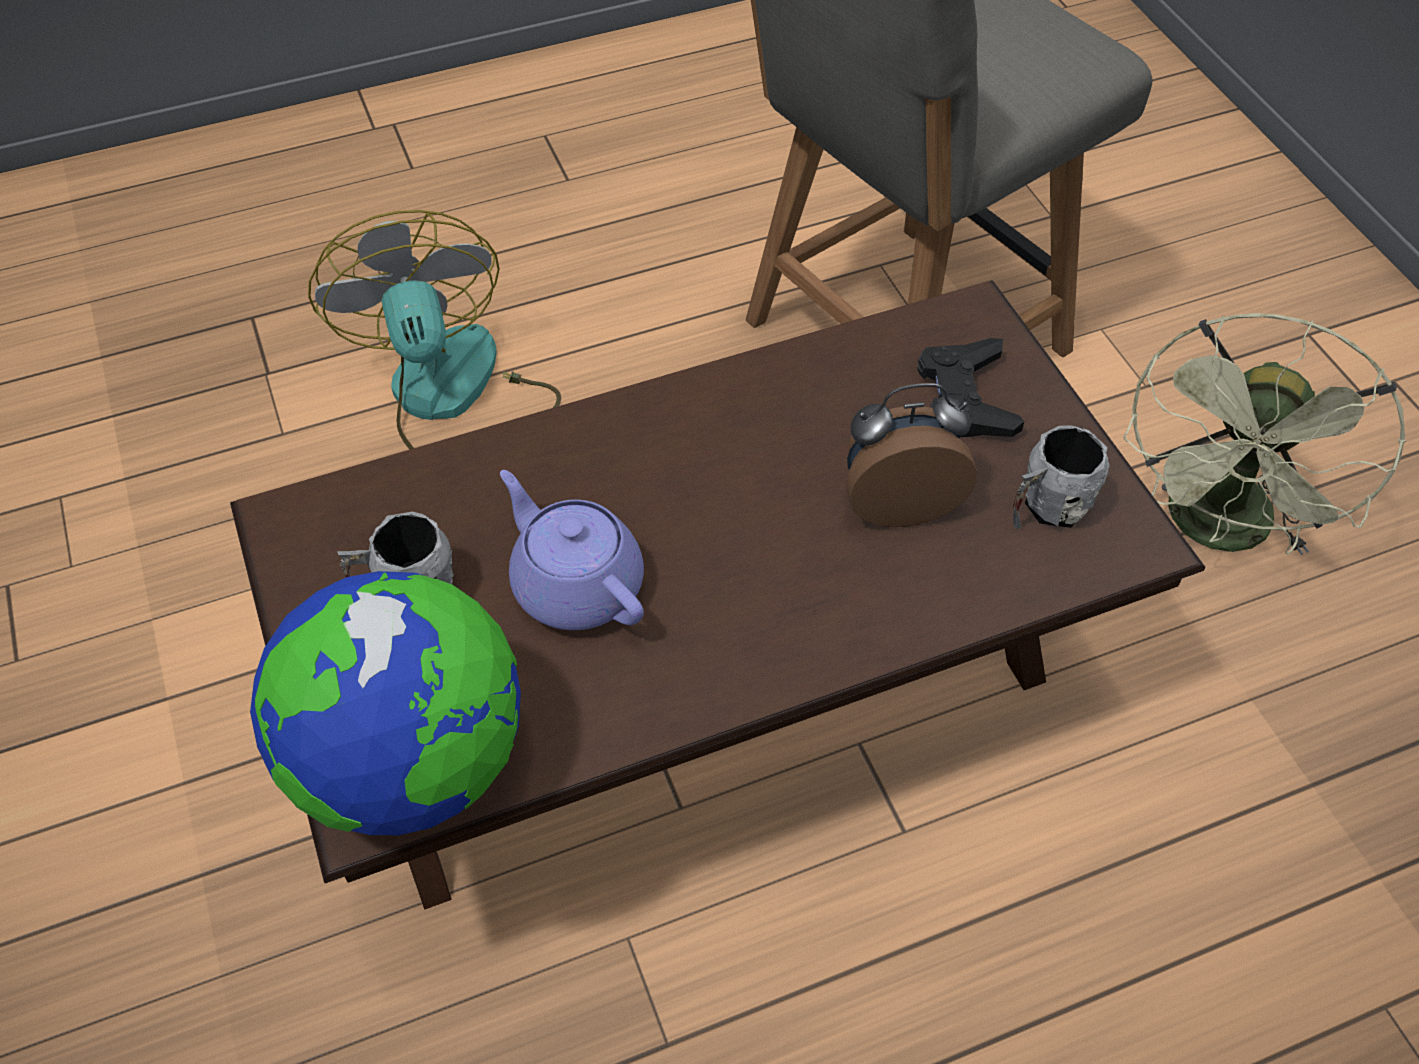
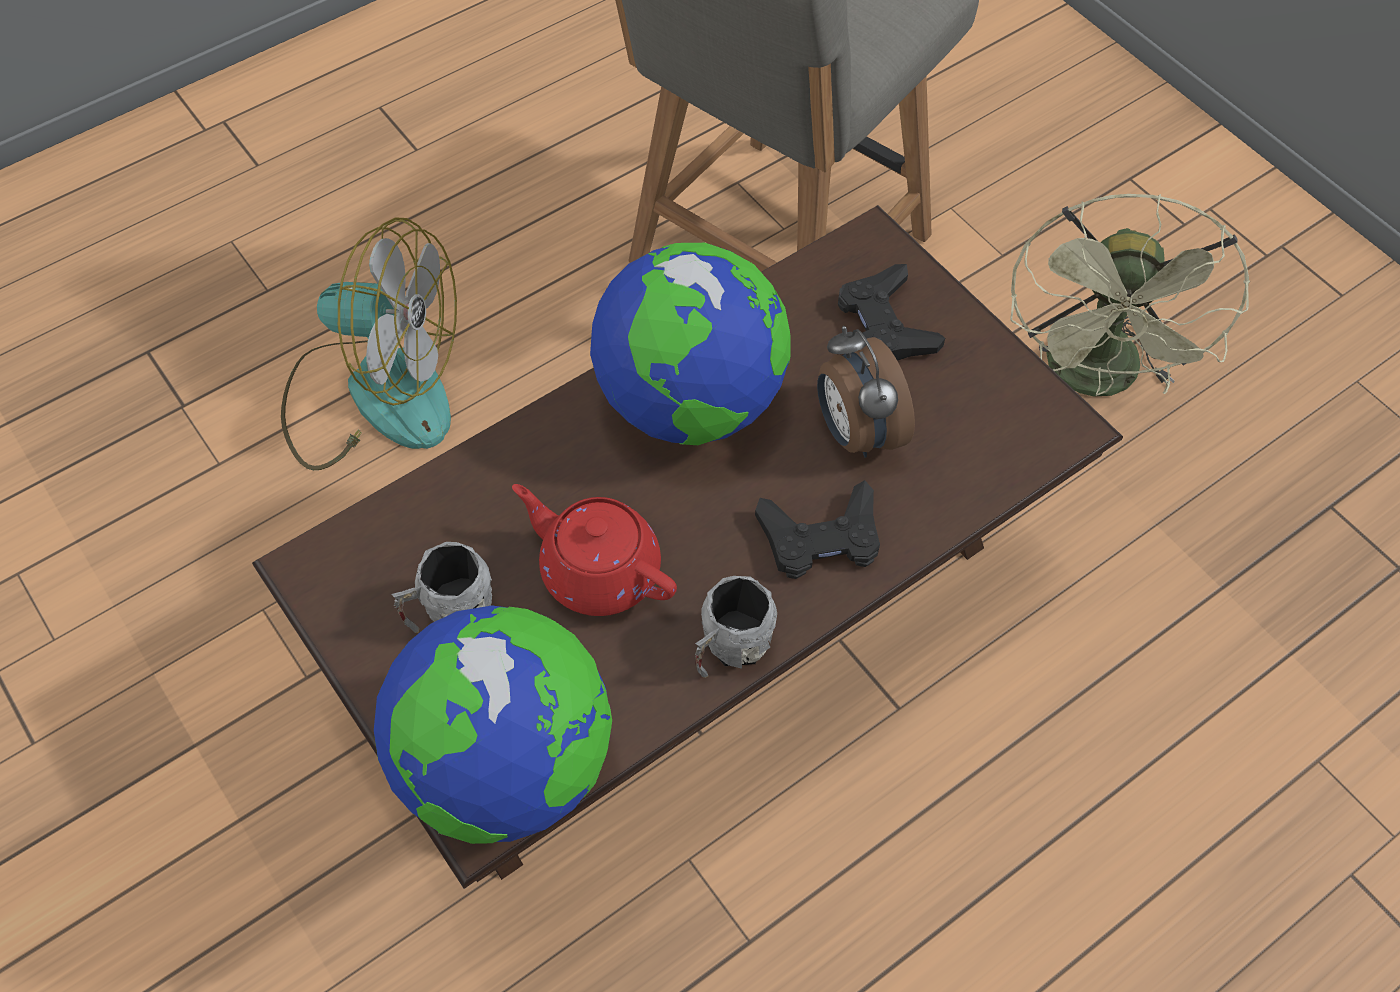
camera: 15 degrees left, 5 degrees up
(453, 397) = (374, 393): fan -> fan turned 135 degrees clockwise
(576, 584) = (598, 570): purple teapot -> red teapot
(729, 436) = (691, 402): none -> globe
(827, 602) = (821, 538): none -> black game controller
(899, 501) = (855, 432): alarm clock -> alarm clock turned 90 degrees counterclockwise
(1046, 509) = (981, 413): grey mug -> grey mug (729, 649)

